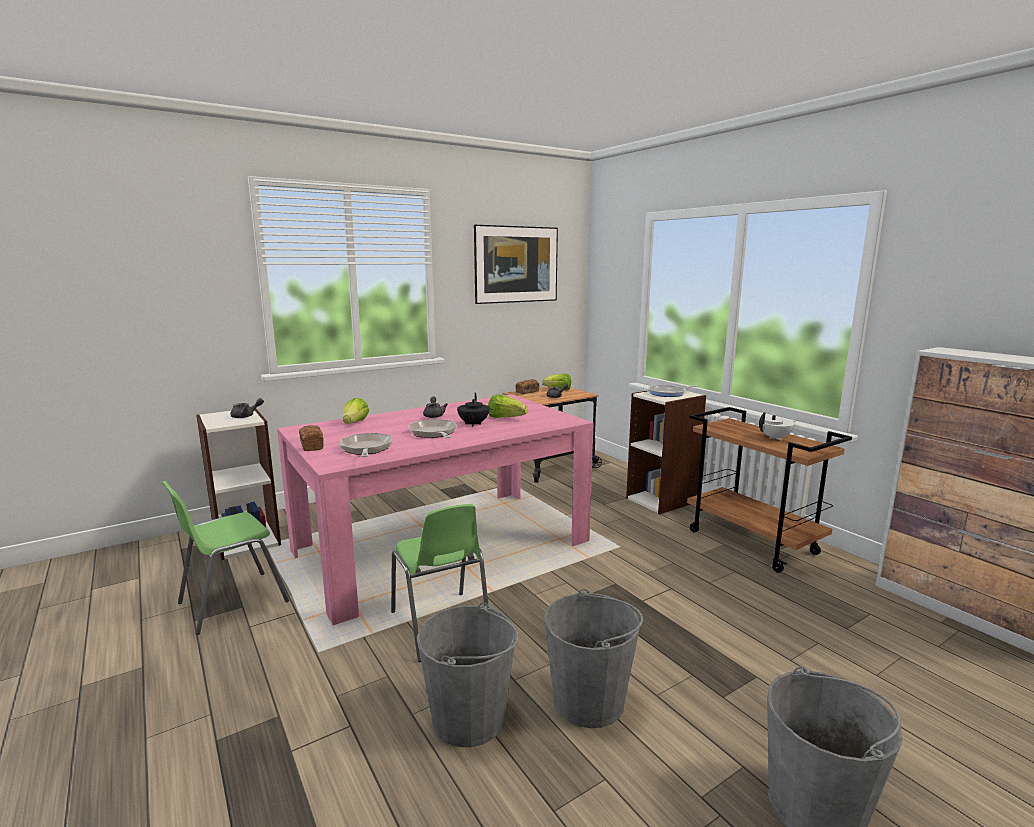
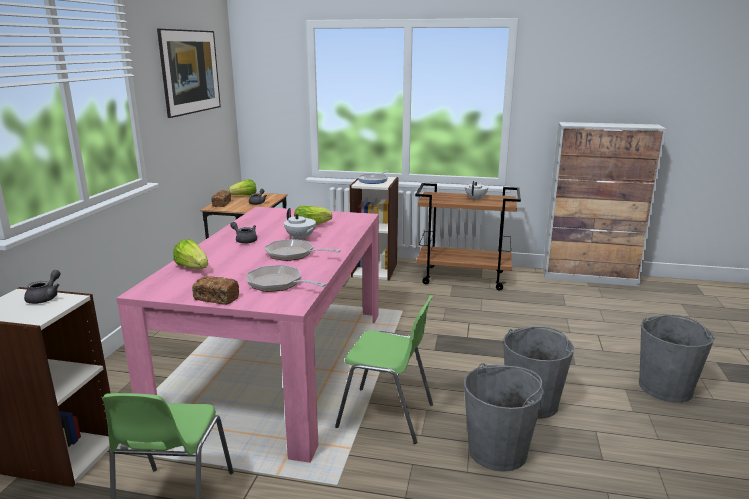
camera: 45 degrees left, 5 degrees up
(473, 424) = (300, 238): black teapot -> white teapot

